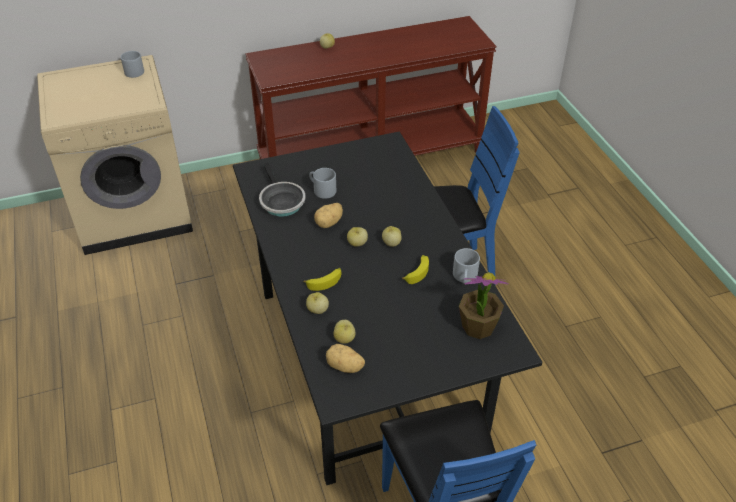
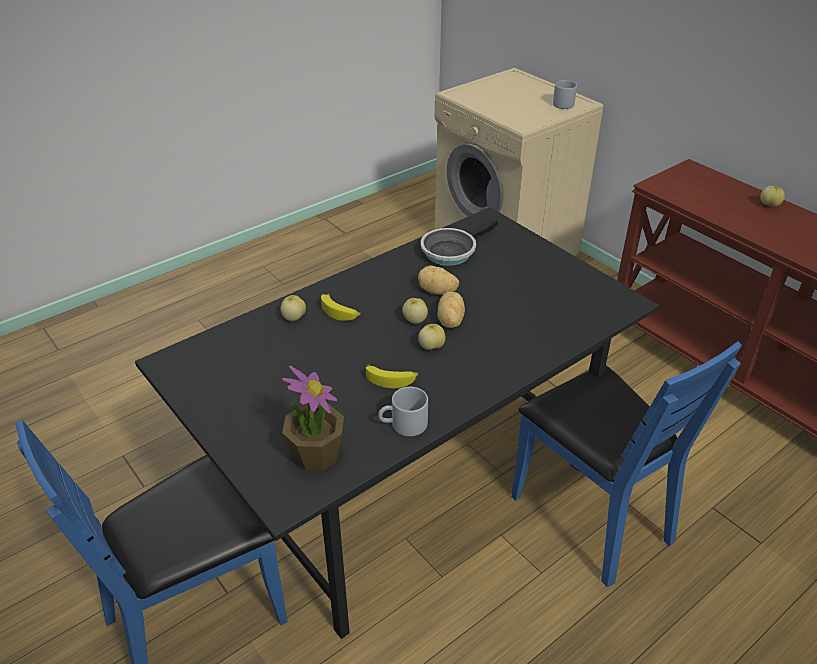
camera: 70 degrees right, 5 degrees down
(321, 190) = (491, 272): grey mug -> none
(344, 338) = (258, 347): apple -> none
(345, 367) = (216, 357): potato -> potato (449, 321)

